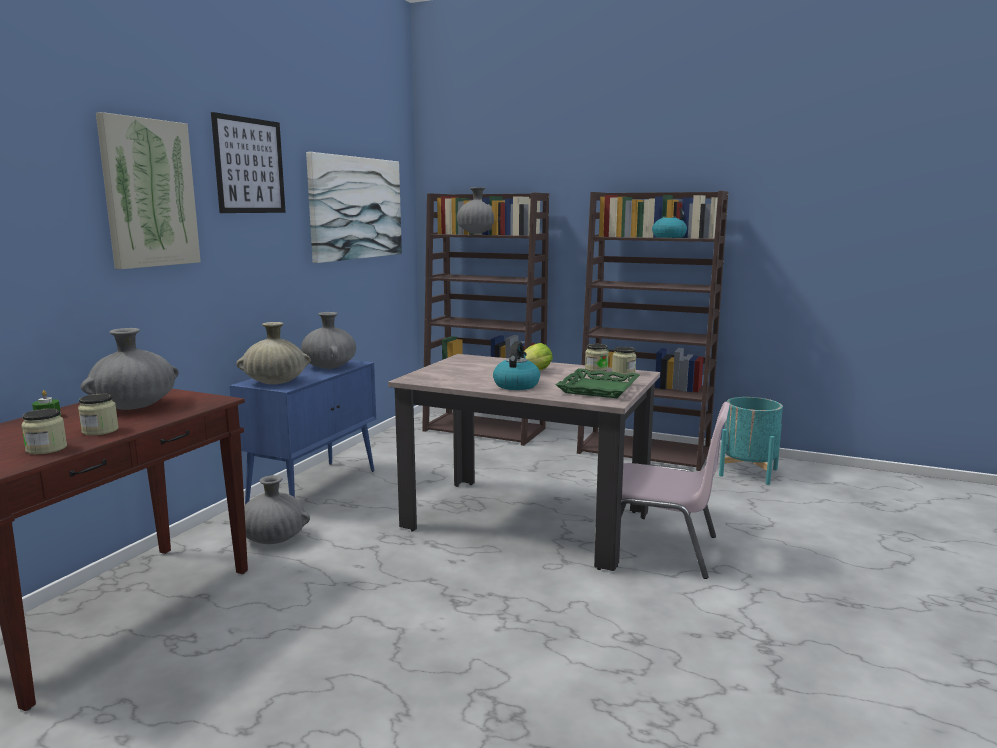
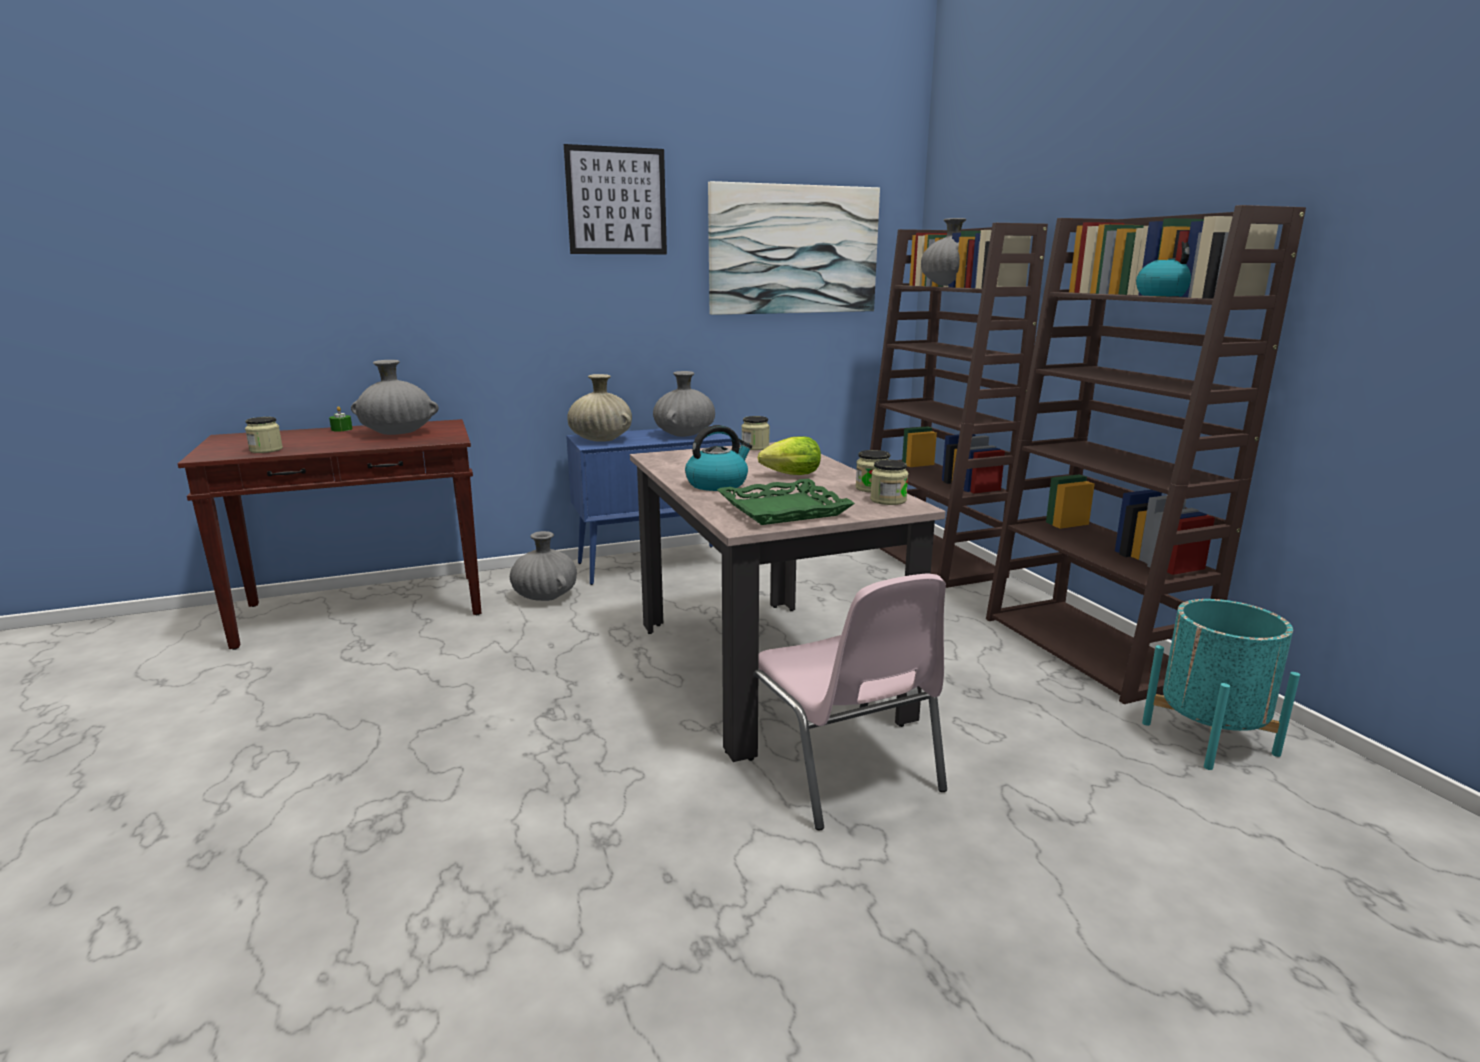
camera: 45 degrees right, 5 degrees up
(100, 430) = (324, 445): jar -> jar (755, 447)
(149, 193) = (480, 233): picture -> none

